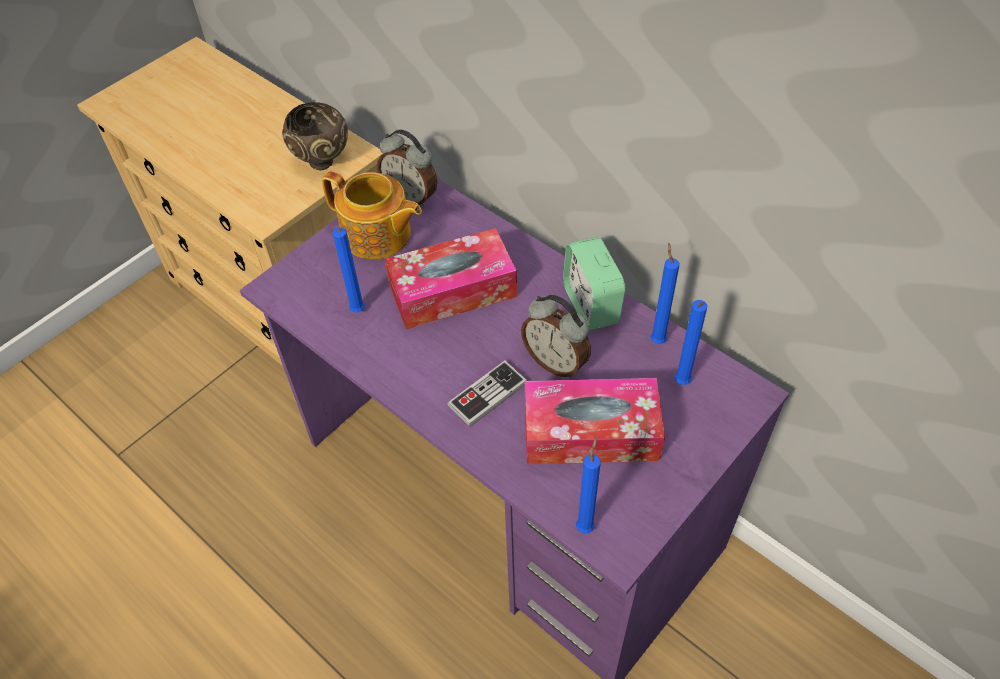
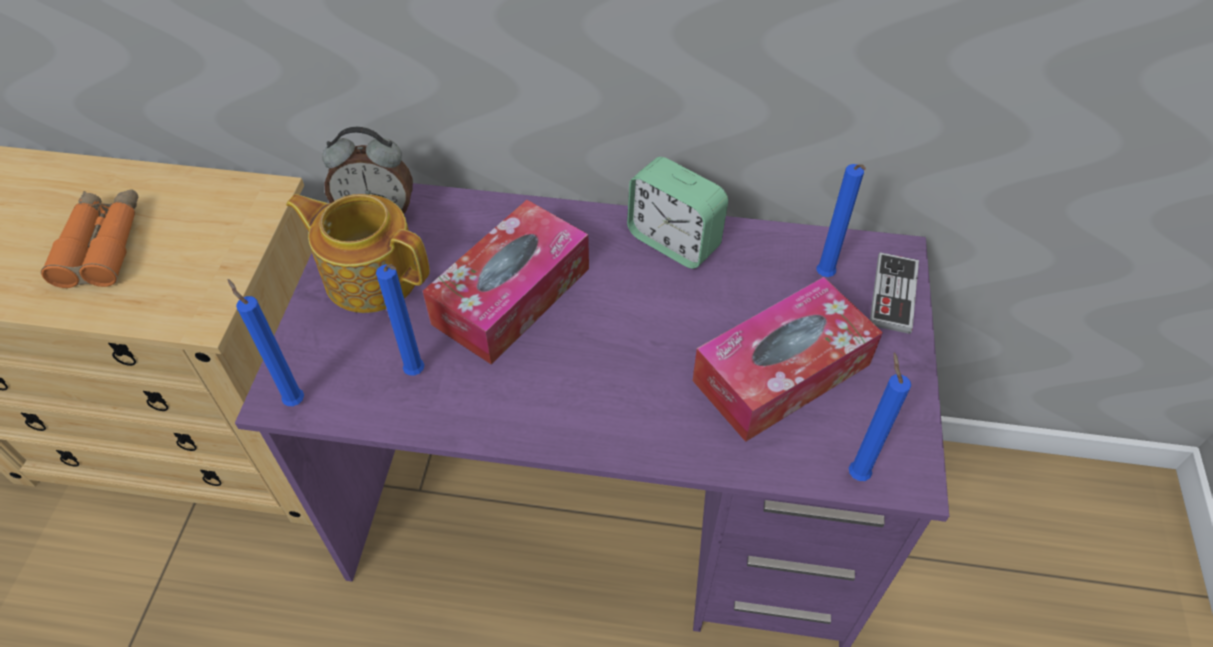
camera: 35 degrees left, 0 degrees up
(244, 147) = (102, 245): none -> orange binoculars
(323, 162) = (230, 220): brown bowl -> none
(377, 235) = (370, 275): teapot -> teapot turned 150 degrees counterclockwise
(487, 395) = (643, 390): game controller -> game controller (893, 295)
(556, 361) = (686, 317): alarm clock -> none
(657, 339) = (766, 244): blue candle -> blue candle (293, 399)

